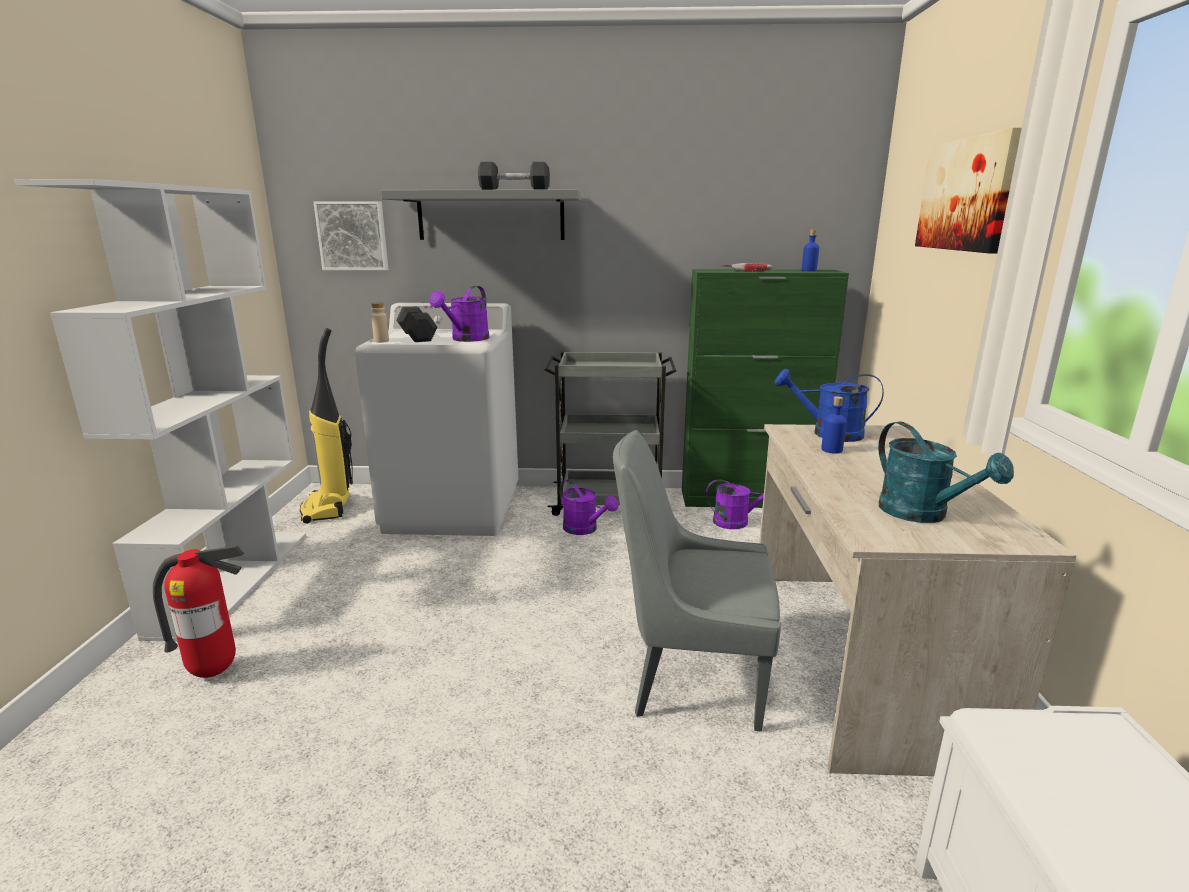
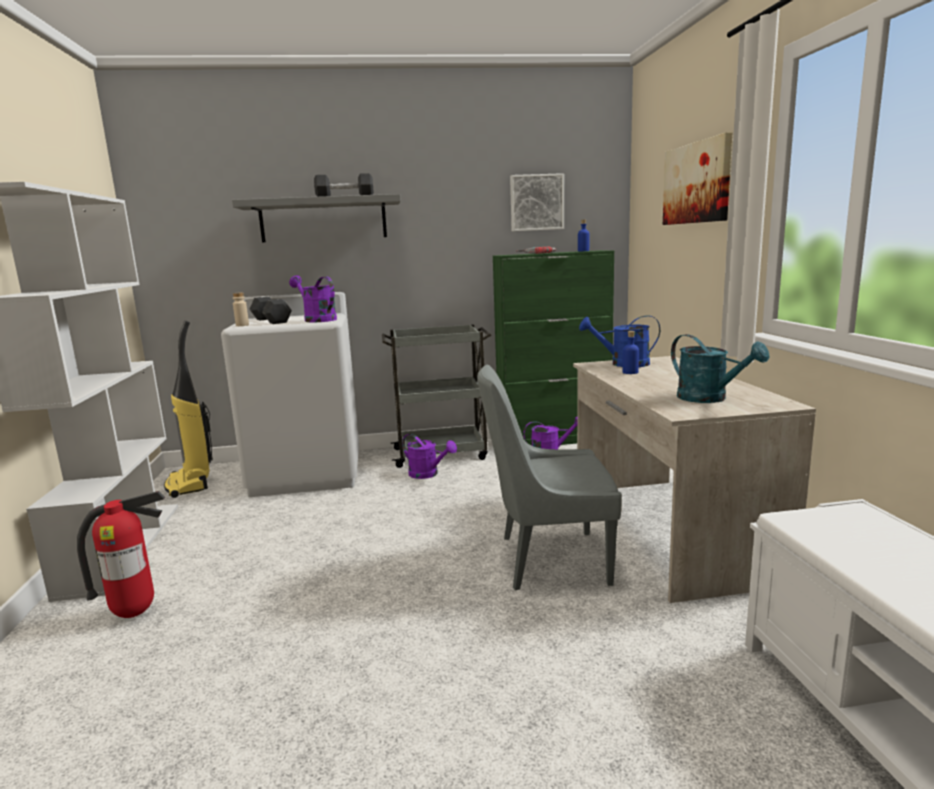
camera: 10 degrees left, 5 degrees down
(353, 236) = (201, 242): picture -> picture (536, 202)
(466, 339) = (316, 319): purple watering can -> purple watering can turned 120 degrees clockwise

